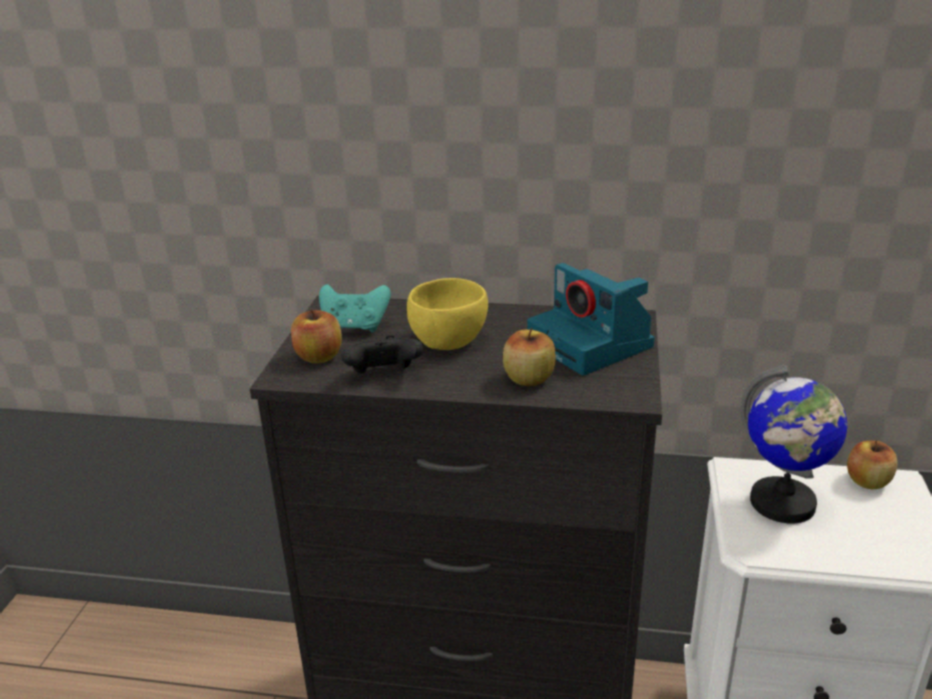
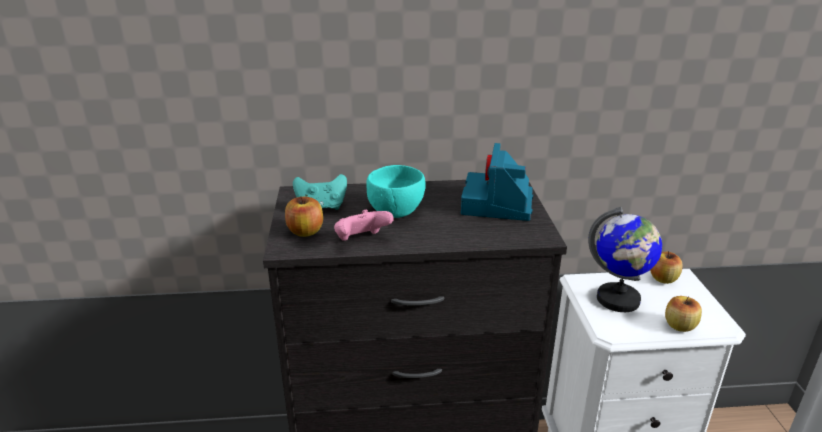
camera: 15 degrees left, 0 degrees up
(383, 376) = (362, 241): black game controller -> pink game controller
(447, 340) = (394, 210): yellow bowl -> turquoise bowl
(528, 379) = (466, 232): apple -> apple (679, 326)
(592, 345) = (498, 204): camera -> camera turned 60 degrees clockwise

